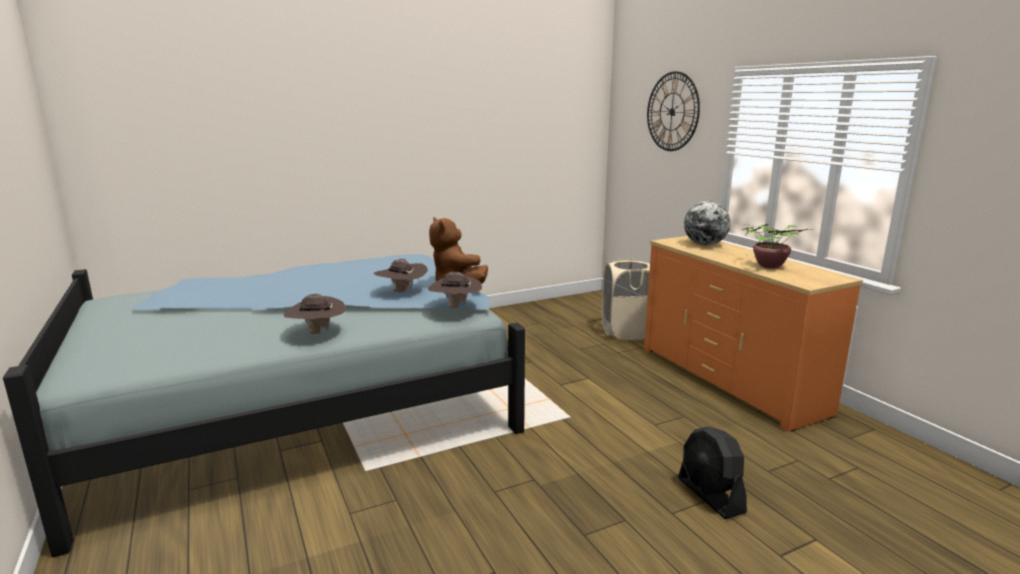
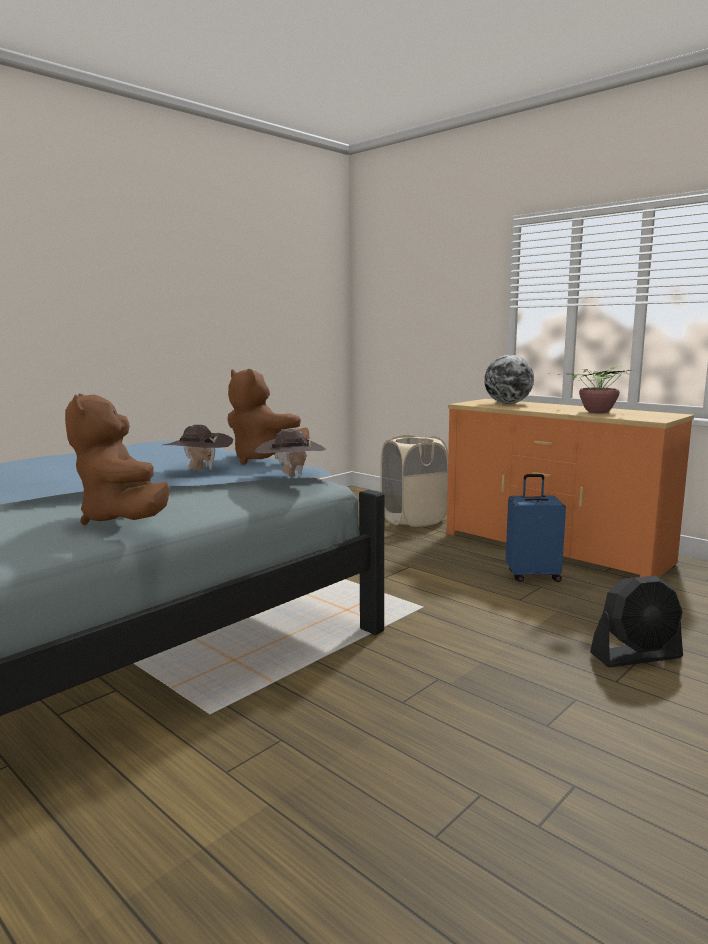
camera: 20 degrees left, 5 degrees down
(317, 333) = (124, 520): brown hat -> brown plush toy
(672, 111) = (435, 272): wall clock -> none
(686, 404) = (532, 576): none -> blue suitcase
(710, 495) = (636, 656): black fan -> black fan turned 60 degrees counterclockwise

